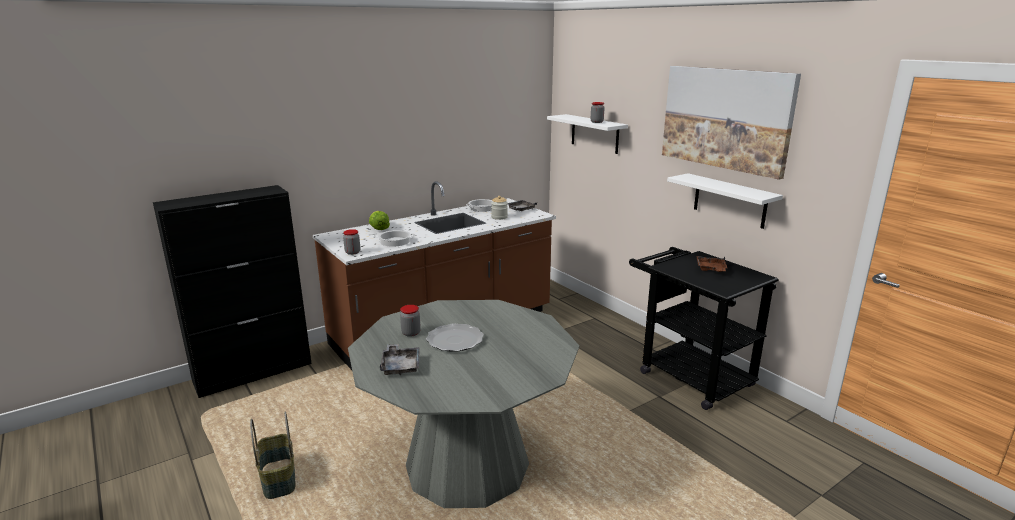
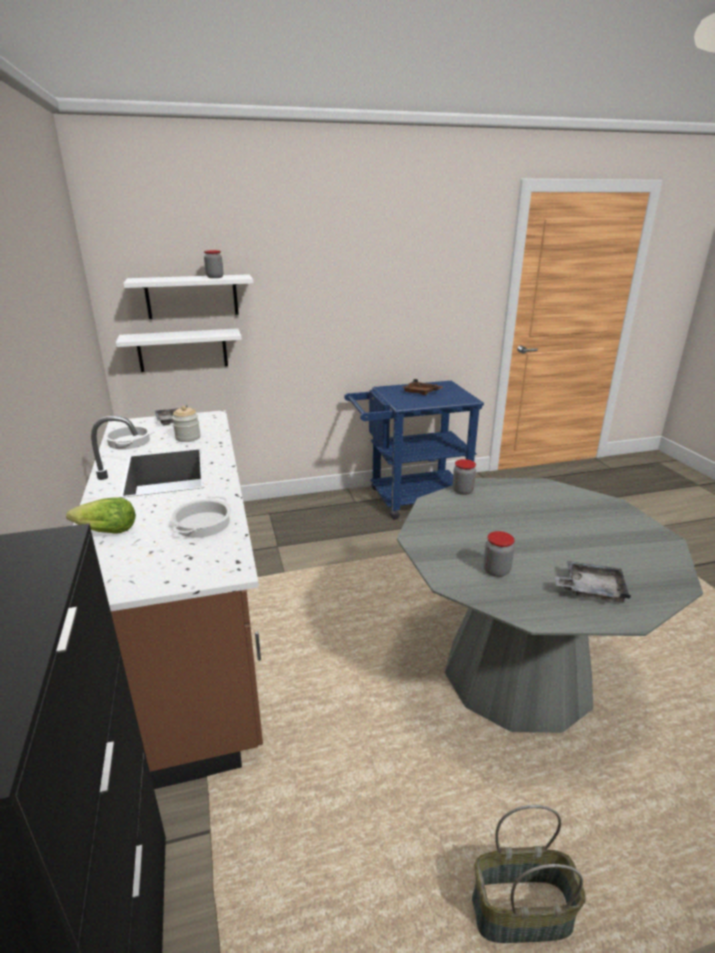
camera: 70 degrees left, 5 degrees up
(352, 252) = (216, 570): jar -> jar (462, 491)
(455, 340) = (524, 541): plate -> none
(688, 374) = (409, 499): black cart -> blue cart
(725, 118) = (380, 247): picture -> none
(729, 201) = (394, 328): white shelf -> white shelf (182, 350)

